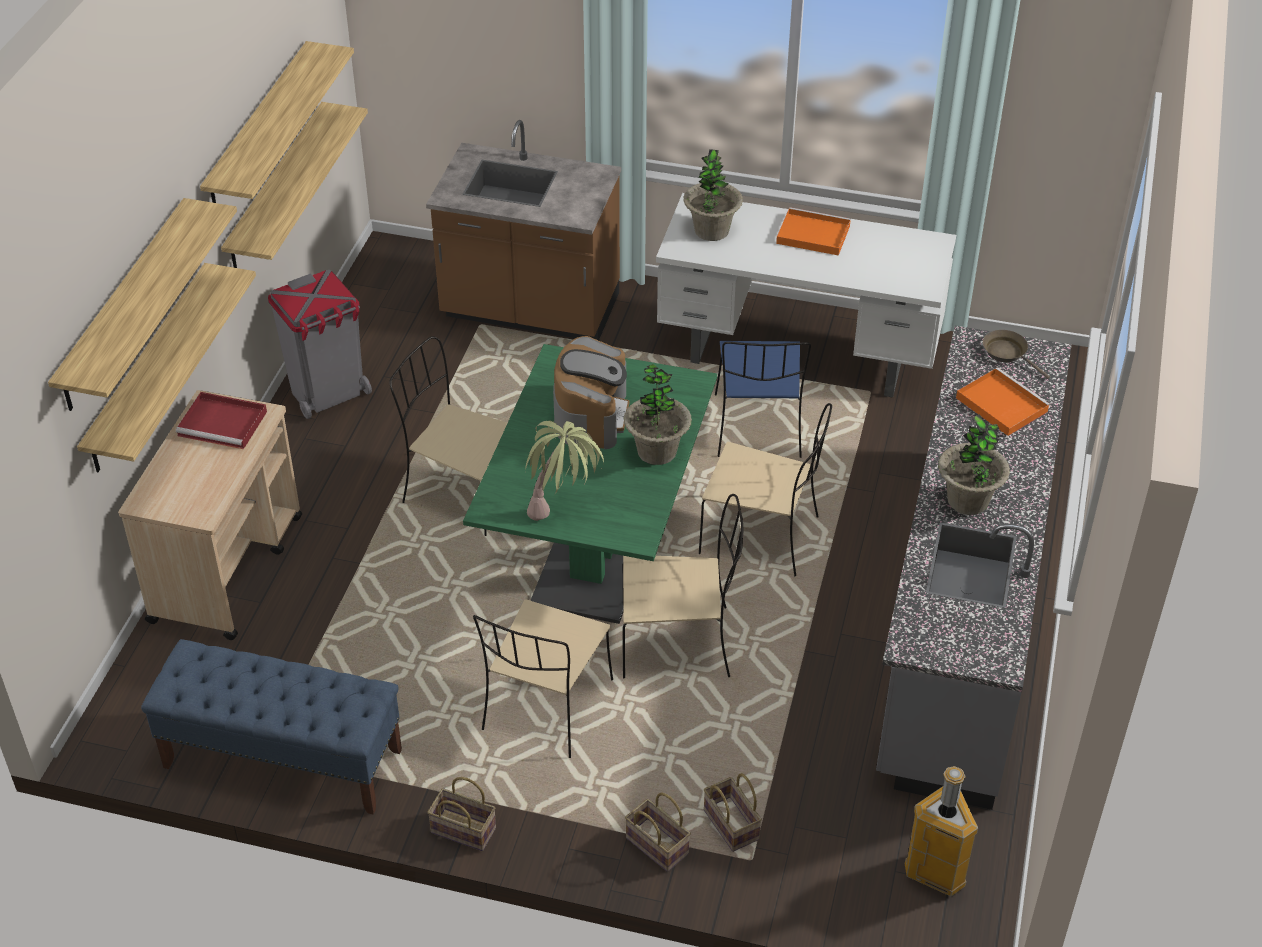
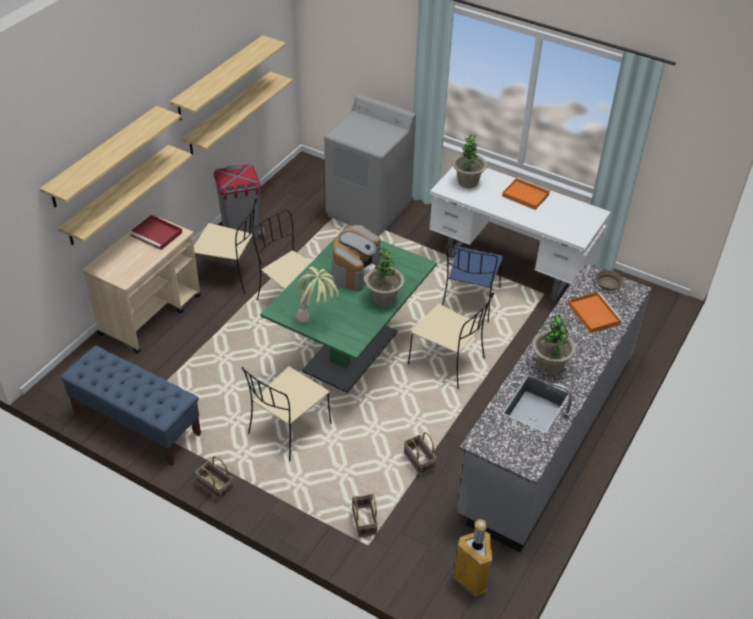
camera: 15 degrees right, 0 degrees up
(530, 310) = (369, 210): brown counter -> grey washing machine
(655, 845) = (316, 522): basket -> basket (418, 461)
(679, 642) = (376, 411): beige chair -> beige chair (230, 274)

